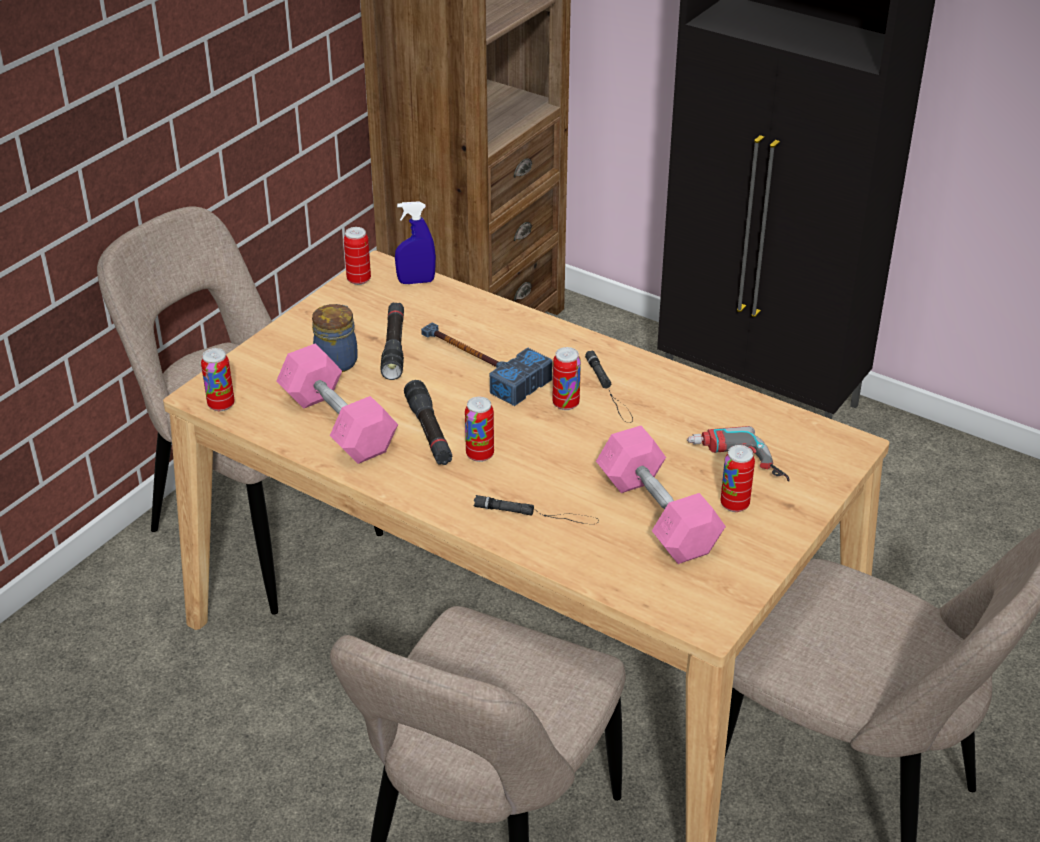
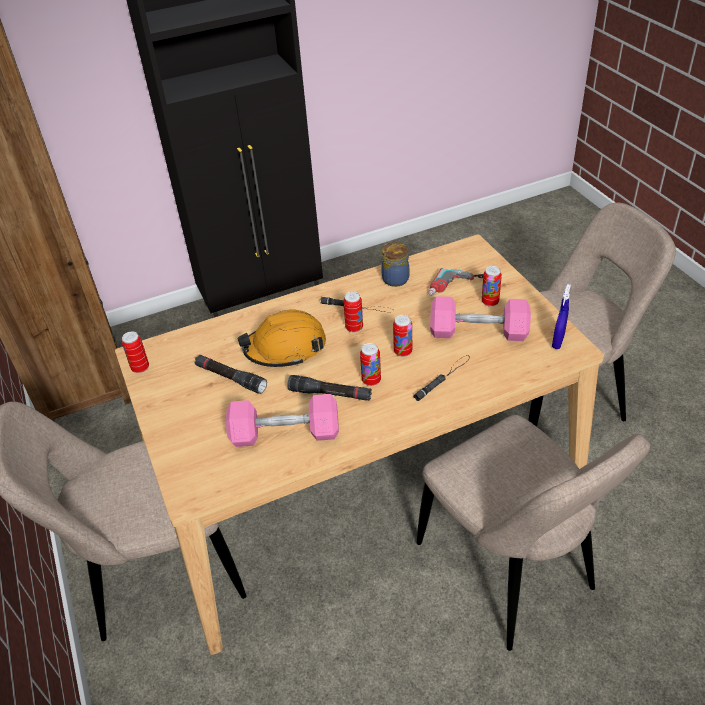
camera: 55 degrees left, 5 degrees up
(221, 405) = (209, 488): can -> can (403, 352)
(337, 361) = (218, 410): jar -> jar (394, 278)
(416, 281) = (171, 343): blue spray bottle -> blue spray bottle (558, 342)
(479, 365) = (285, 348): hammer -> orange hard hat

